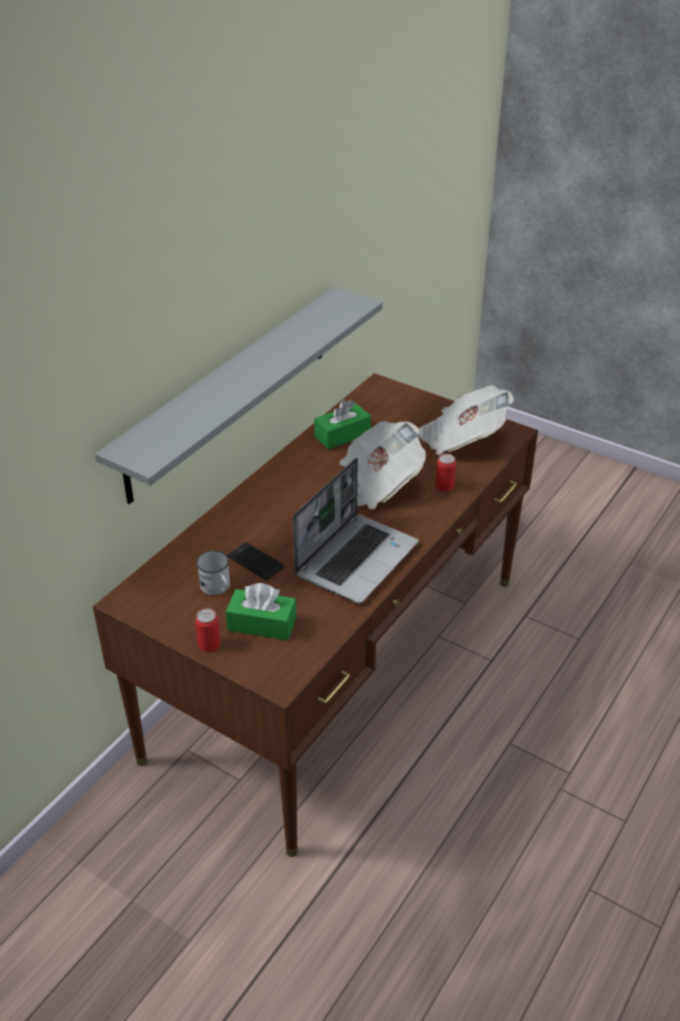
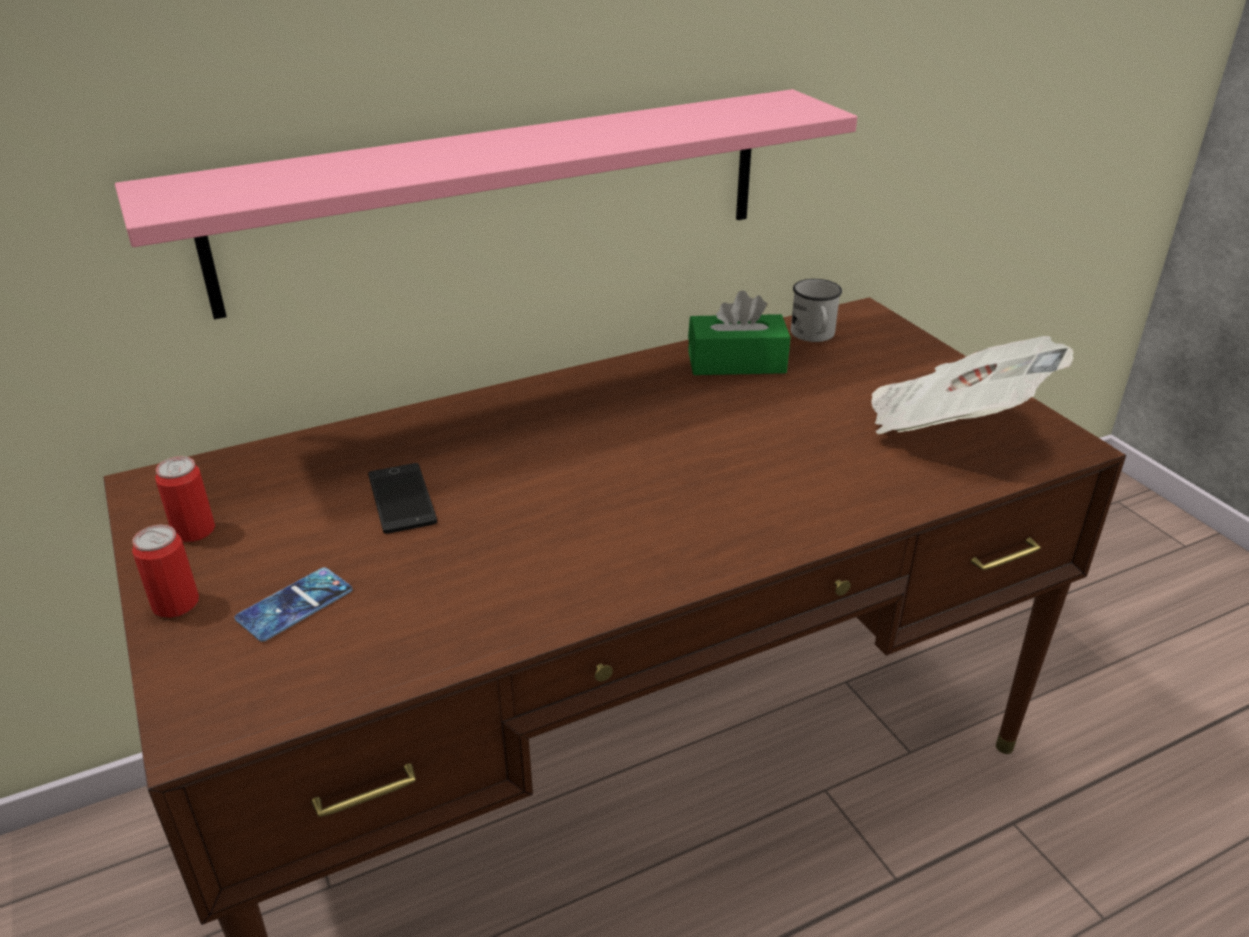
camera: 30 degrees right, 5 degrees down
(217, 588) = (298, 517): white mug -> white mug (814, 336)
(230, 392) = (500, 198): grey shelf -> pink shelf
(262, 624) = (295, 604): green tissue box -> phone
(356, 558) = (572, 555): laptop -> none
(375, 485) = (722, 449): newspaper -> none
(444, 486) = (852, 491): can -> can (194, 530)

